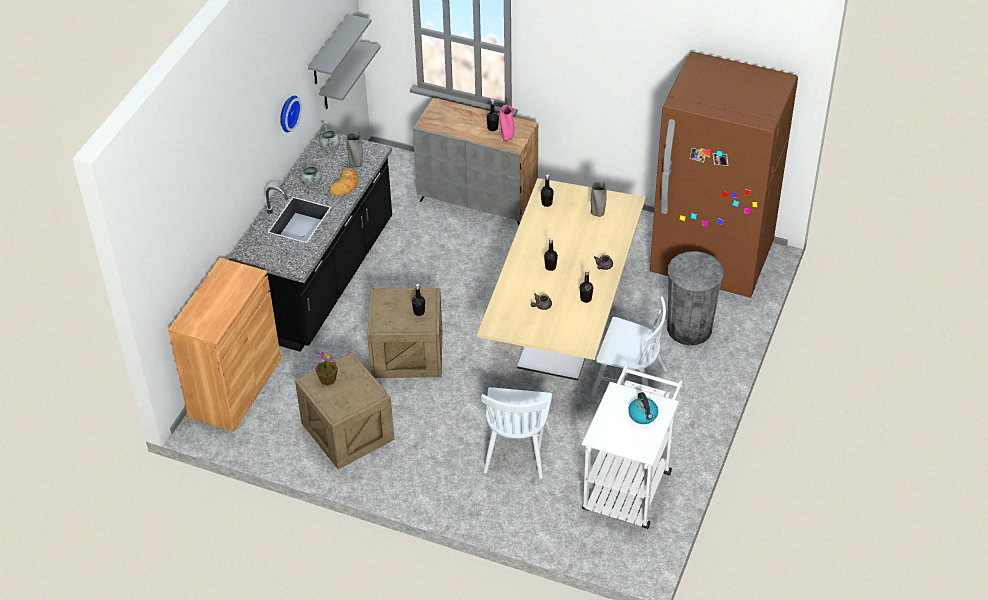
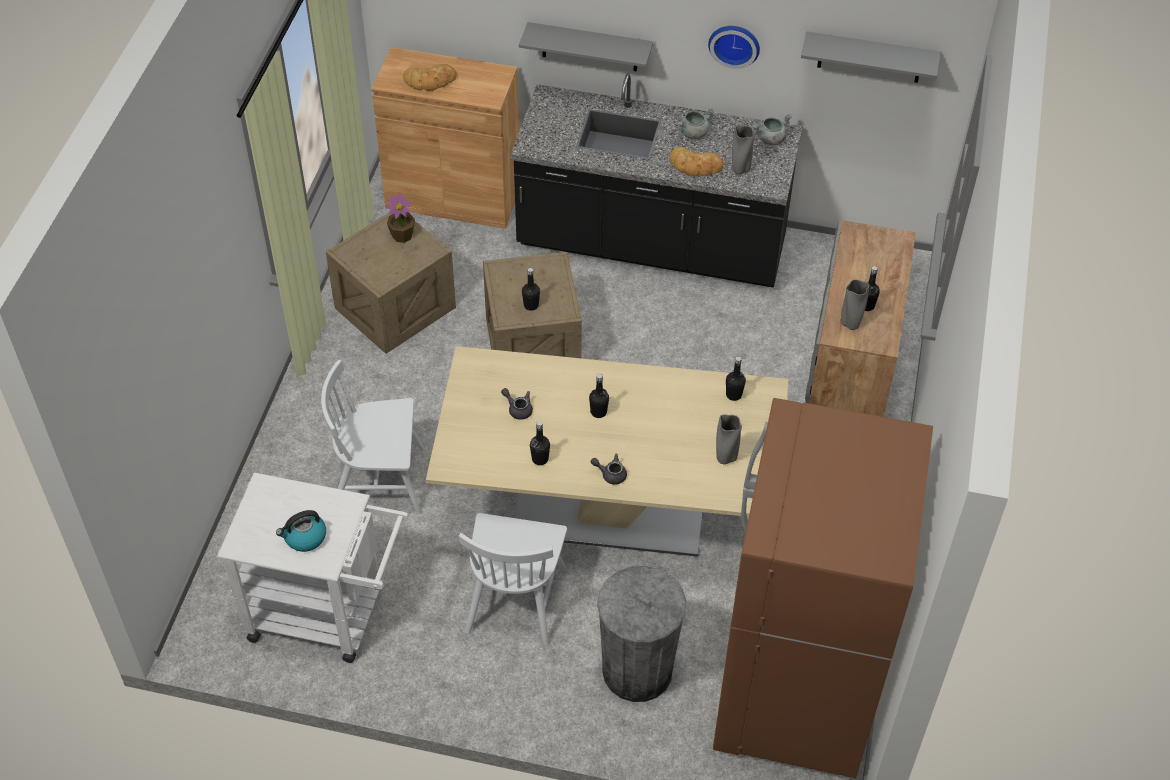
camera: 80 degrees right, 5 degrees up
(220, 308) = (430, 81): none -> bread
(339, 77) = (883, 109): grey shelf -> grey shelf (589, 47)
(507, 137) = (850, 324): pink vase -> grey vase

